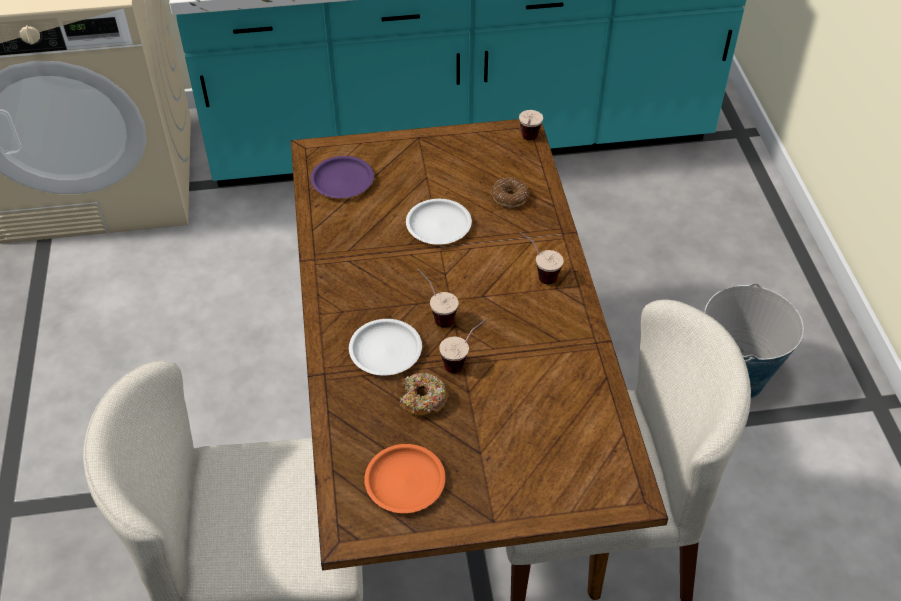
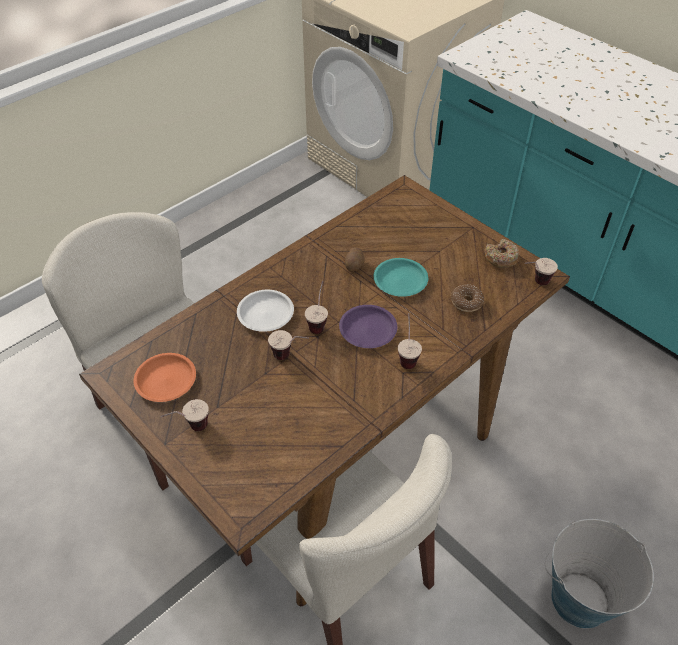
camera: 55 degrees right, 0 degrees up
(342, 181) = (392, 215): purple plate -> purple plate (367, 329)
(385, 247) = (354, 265): none -> potato
(423, 400) = (239, 354): donut -> donut (501, 258)
(438, 225) = (400, 280): white plate -> turquoise plate
(491, 490) = (189, 429): none -> cup

